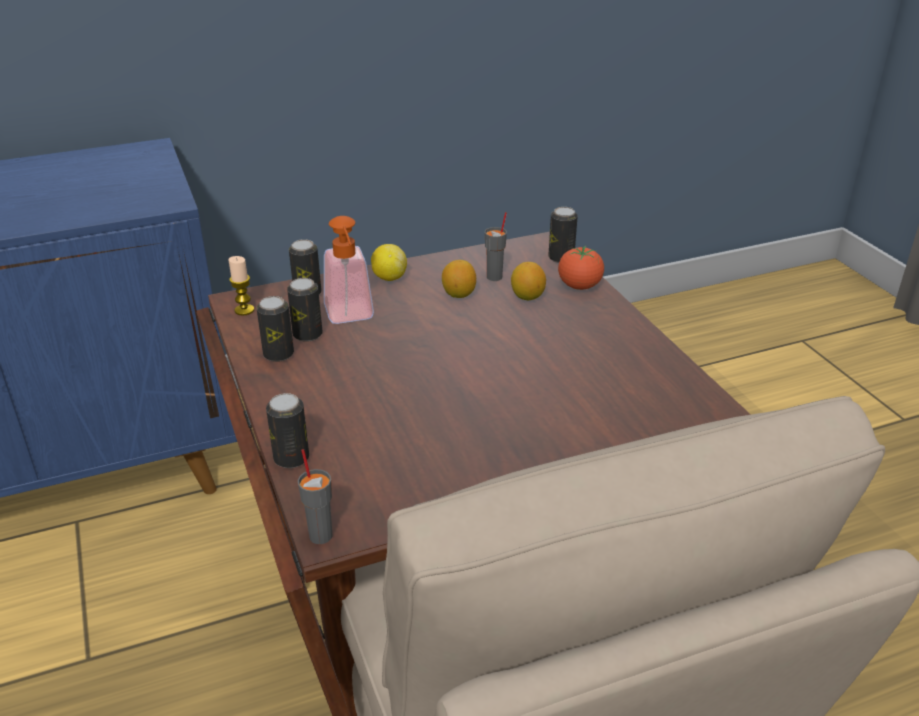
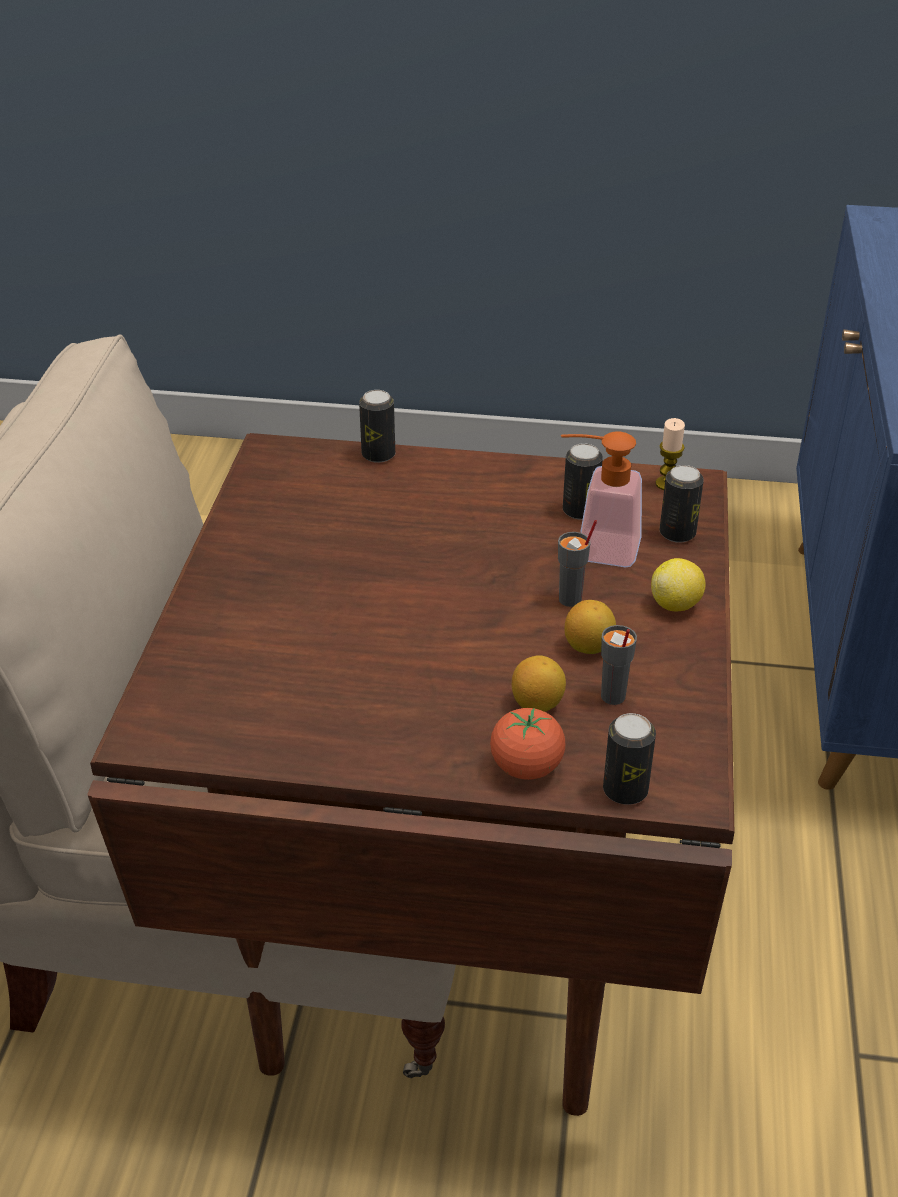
camera: 120 degrees right, 5 degrees up
(278, 354) = (554, 485): can -> none
(321, 535) = (272, 446): grey cup -> grey cup (571, 599)

